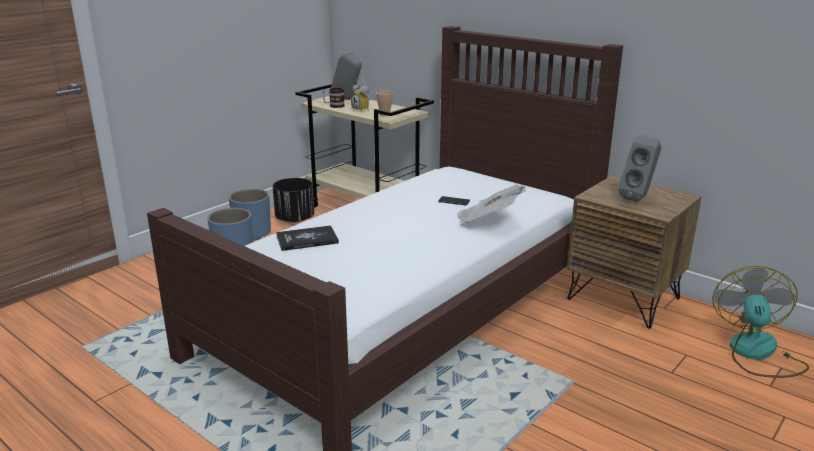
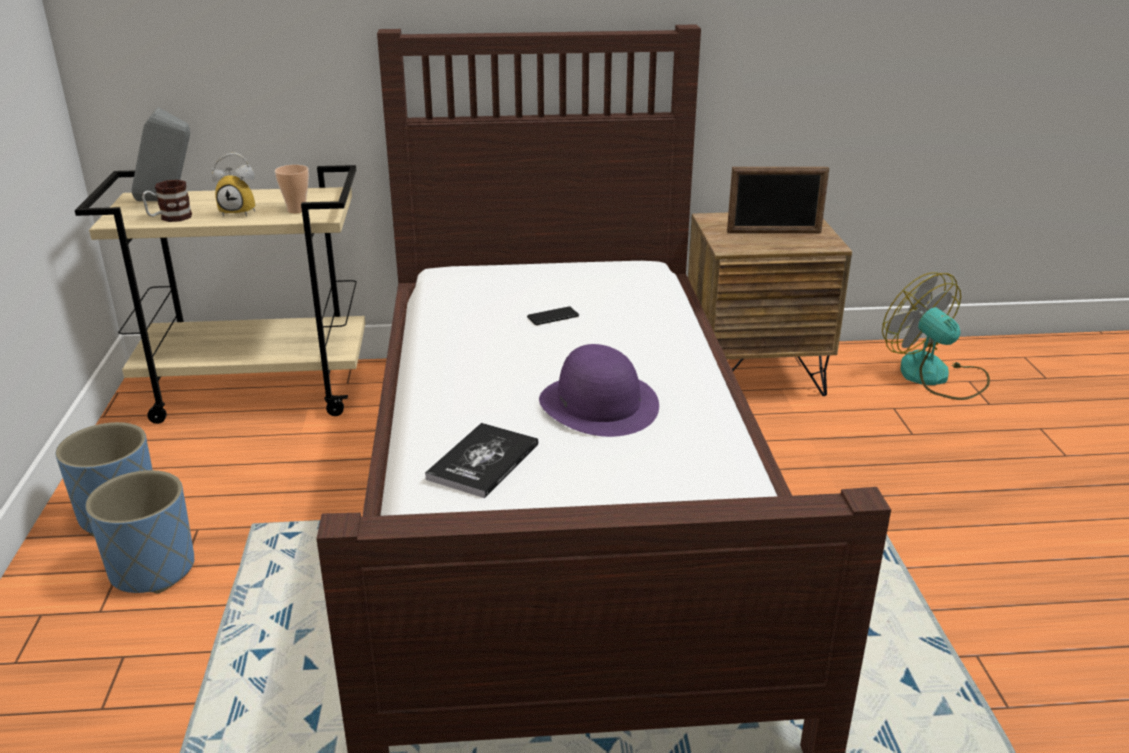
camera: 45 degrees left, 5 degrees up
(295, 219) = (159, 456): black planter -> none
(395, 240) = (599, 404): none -> purple hat
(488, 221) = (645, 327): newspaper -> none
(638, 198) = (774, 232): grey speaker -> picture frame

